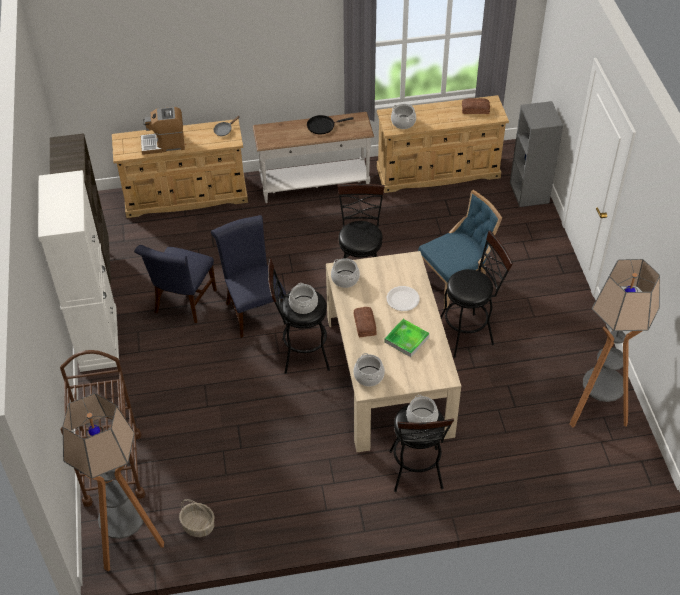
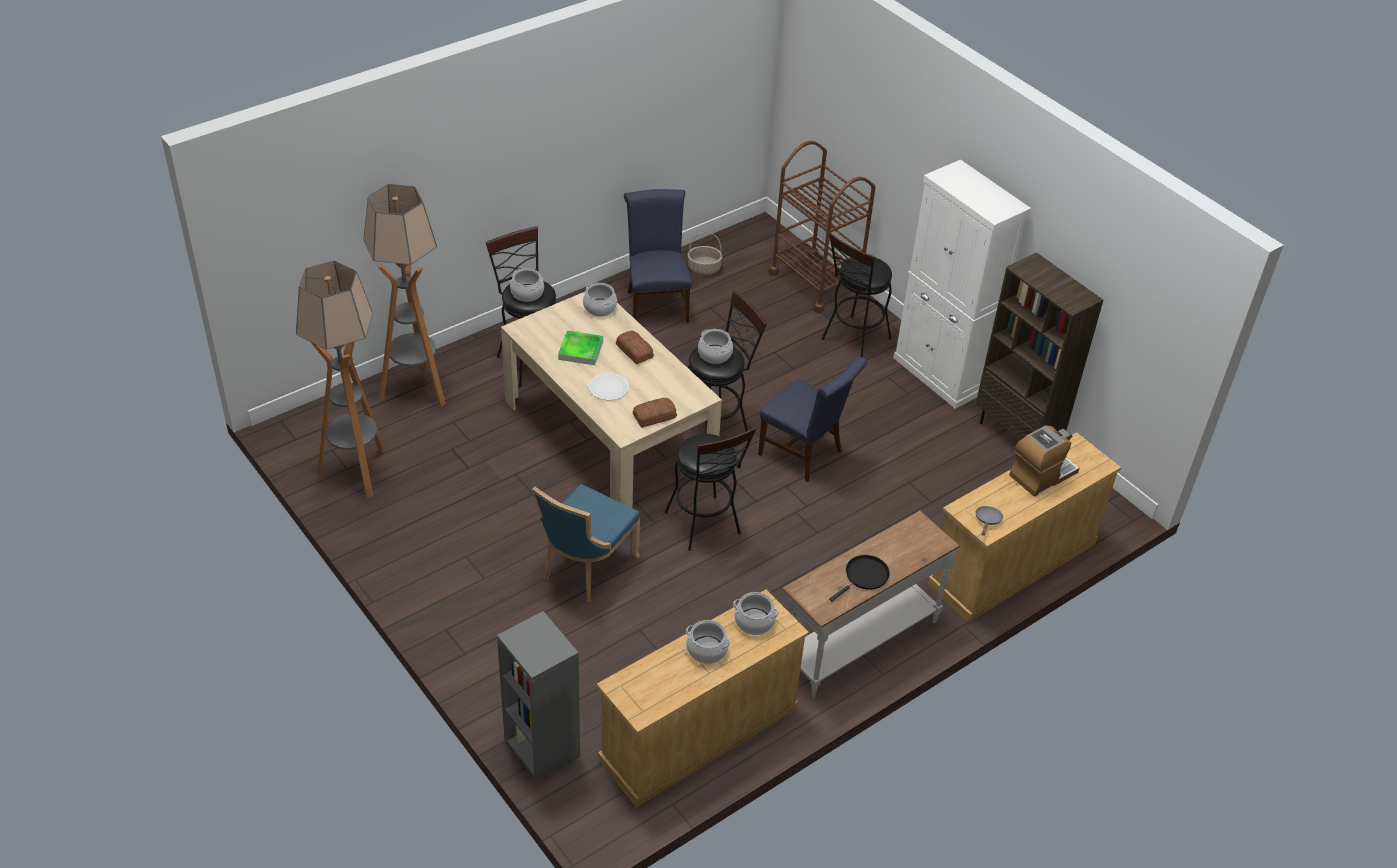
camera: 150 degrees right, 5 degrees down
(129, 543) = (752, 242): floor lamp -> floor lamp (416, 389)
(183, 304) = (887, 435): blue chair -> blue chair (656, 303)
(345, 279) = (687, 389): cooking pot -> cooking pot (707, 650)
(469, 333) = (538, 509): black stool -> black stool (852, 341)
(475, 109) = (660, 687): bread -> bread (655, 416)

